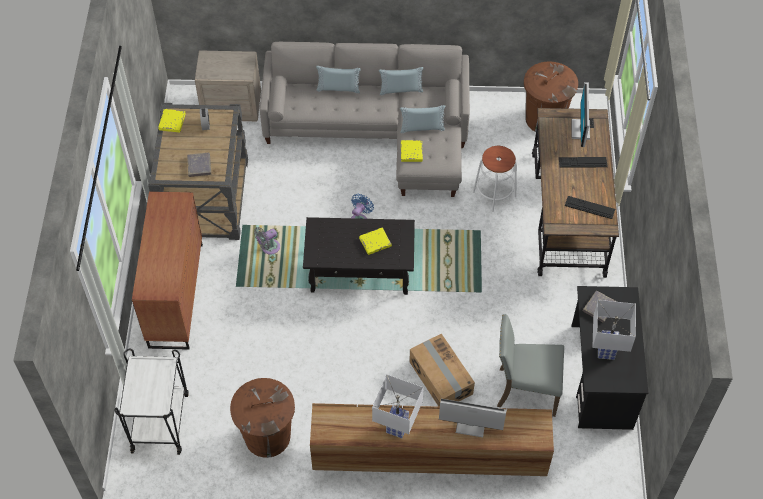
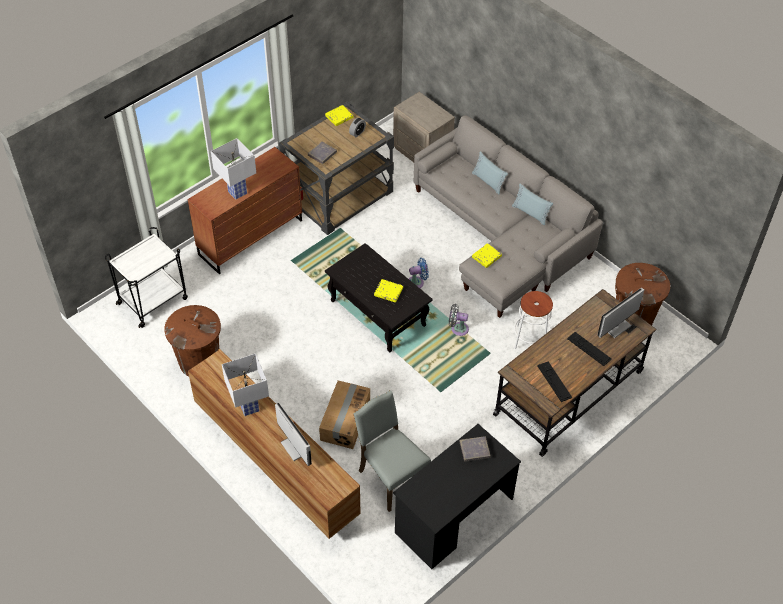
camera: 45 degrees right, 5 degrees down
(268, 248) = (338, 254): grey fan -> grey fan (458, 328)
(422, 128) = (514, 247): blue pillow -> none
(605, 351) = (441, 480): white table lamp -> white table lamp (237, 192)

